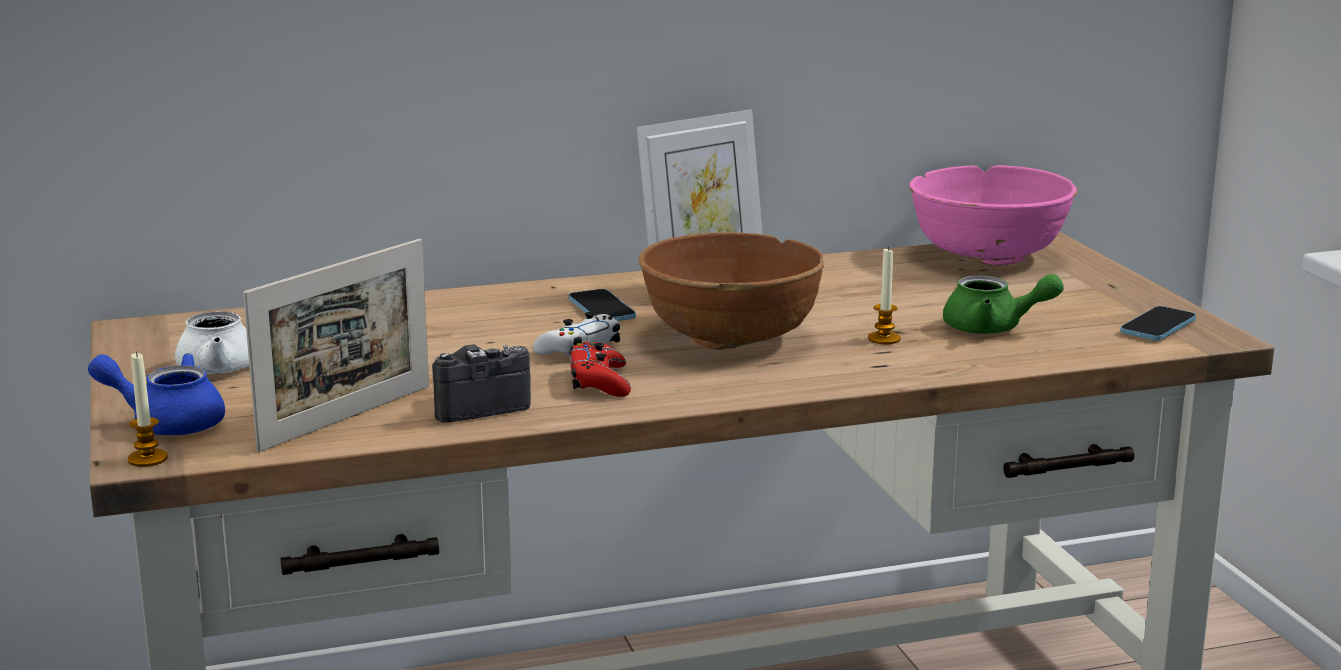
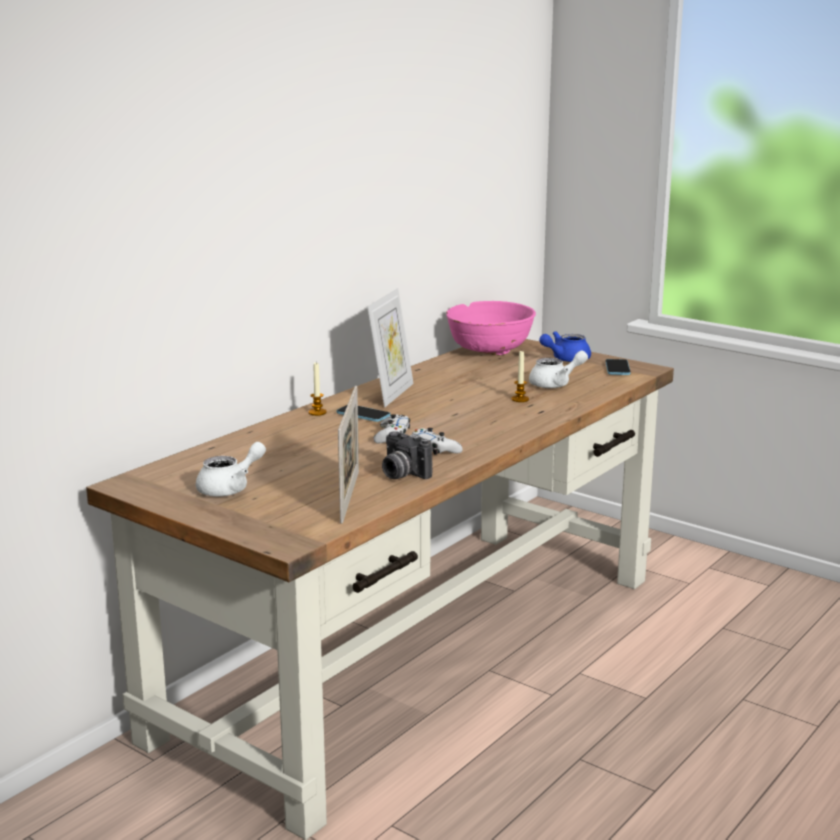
camera: 35 degrees left, 0 degrees up
(147, 459) = (292, 542): candle -> candle (317, 412)
(167, 422) = (261, 523): blue teapot -> blue teapot (565, 359)
(476, 406) = (401, 474): camera -> camera turned 75 degrees counterclockwise
(599, 382) = (435, 449): red game controller -> white game controller
(730, 337) = (452, 414): brown bowl -> none
(993, 328) = (555, 384): green teapot -> white teapot

